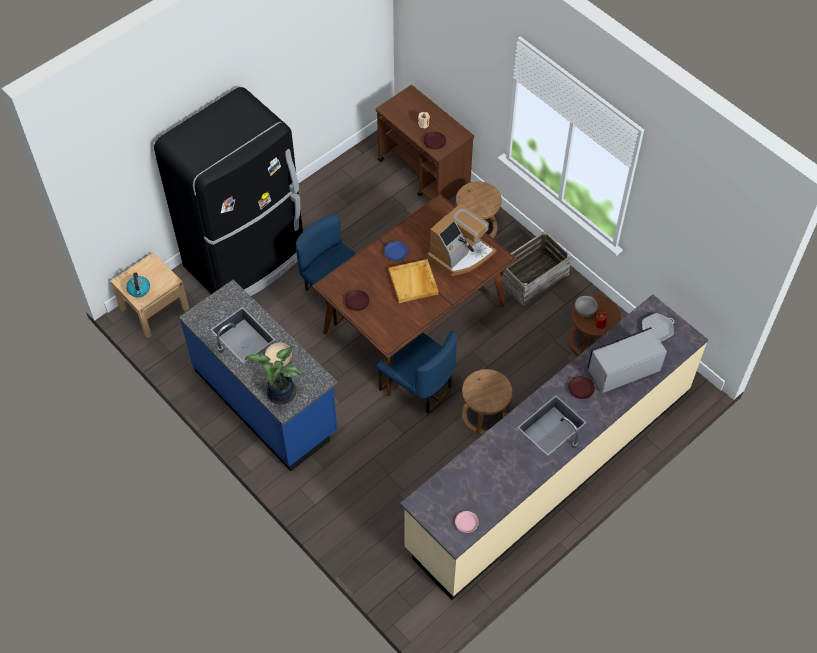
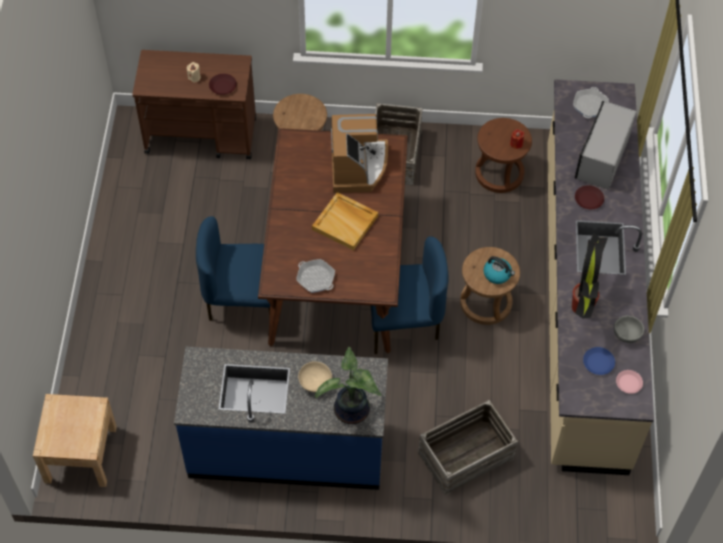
camera: 45 degrees left, 0 degrees up
(139, 290) = (73, 440): kettle -> kettle (497, 274)
(247, 260) = (122, 337): black fridge -> none
(356, 302) = (315, 278): brown plate -> frying pan
(363, 498) = (466, 456): none -> crate
(395, 253) = (300, 209): blue plate -> blue plate (598, 363)
(494, 451) = (582, 306): none -> potted plant
(584, 311) = (492, 142): grey bowl -> grey bowl (626, 335)

